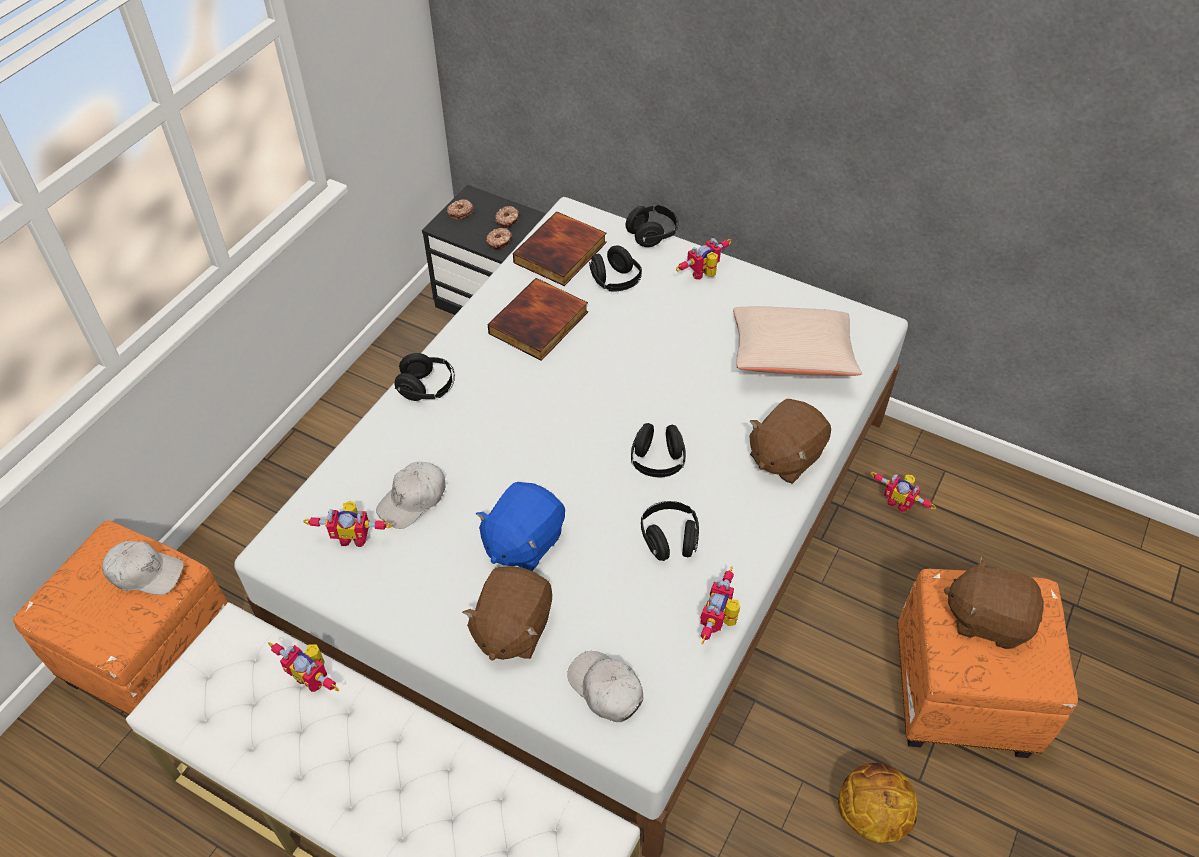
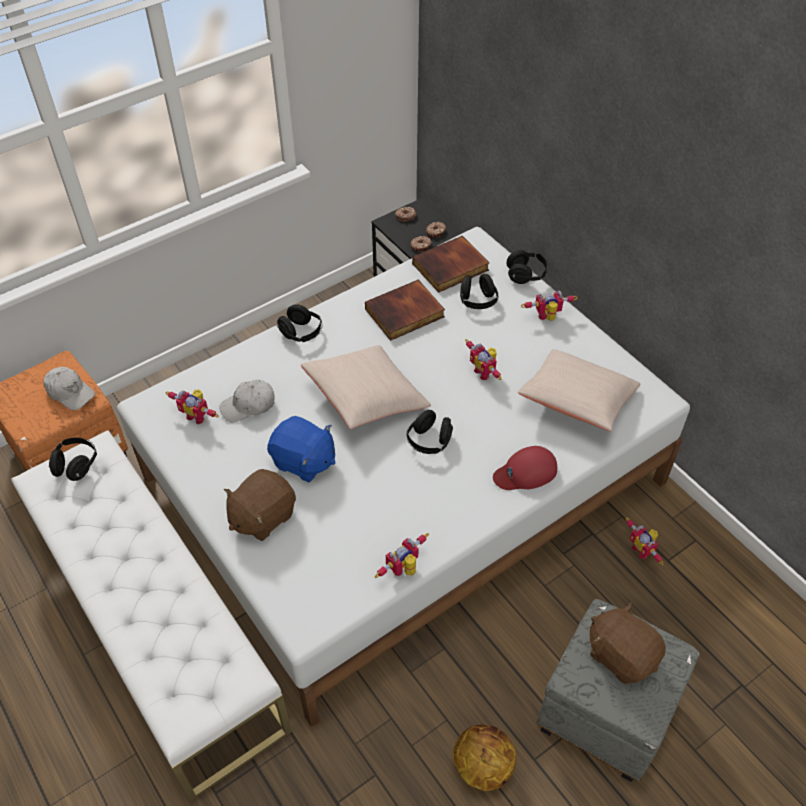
camera: 25 degrees right, 0 degrees up
(313, 677) = (130, 498): toy robot -> toy robot (484, 372)
(523, 542) = (303, 461): blue plush toy -> blue plush toy turned 120 degrees counterclockwise
(553, 438) = (366, 398): none -> beige pillow
(605, 689) = (299, 582): white cap -> none
(669, 539) = (405, 499): black headphones -> black headphones (76, 465)
(784, 456) = (525, 472): brown plush toy -> red cap
(963, 696) = (606, 714): orange ottoman -> grey ottoman

